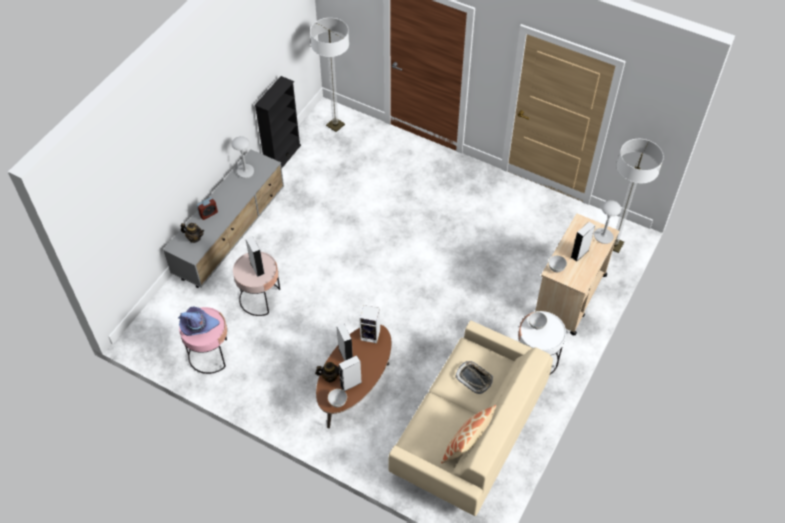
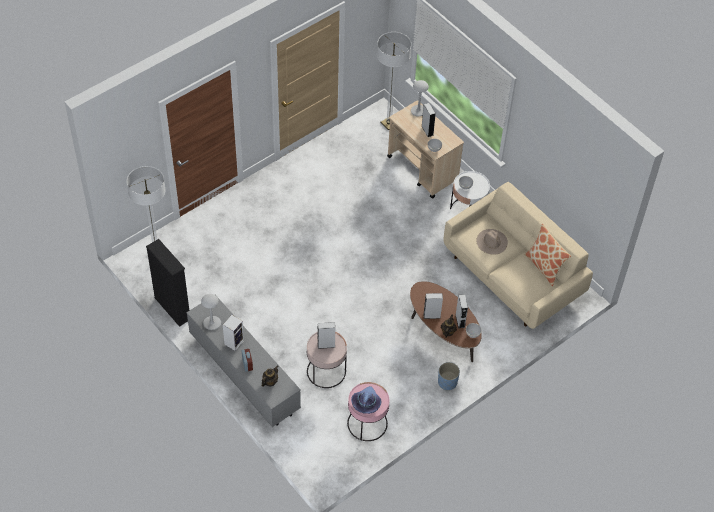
camera: 70 degrees left, 0 degrees up
(291, 411) = (447, 382): none -> blue planter
(371, 335) = (421, 293): speaker -> speaker (234, 342)
(474, 378) = (492, 241): tray -> beige hat

